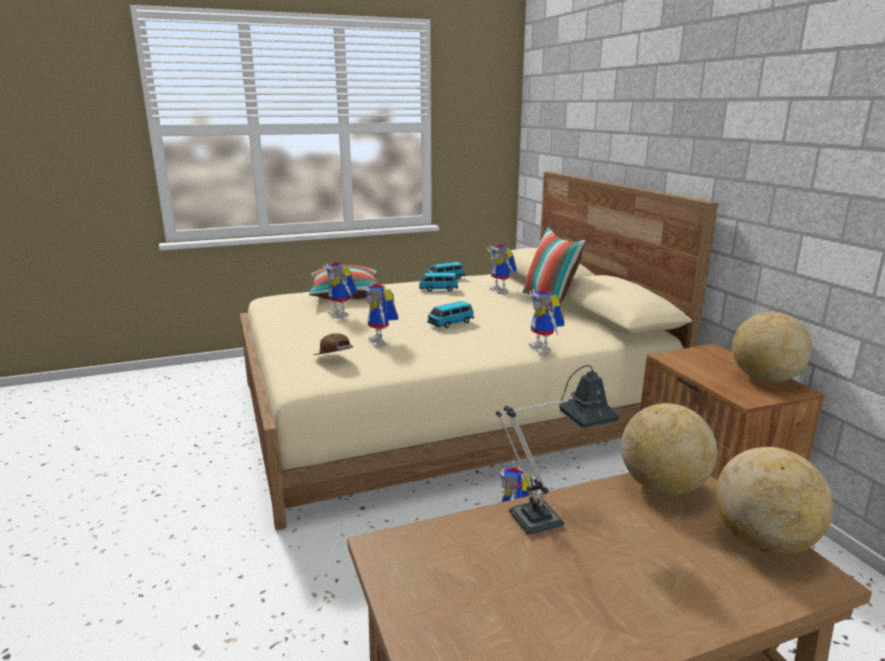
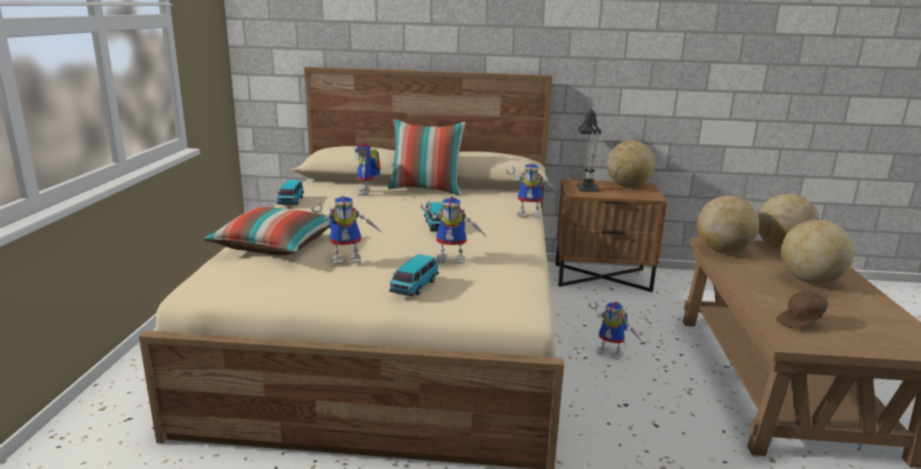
camera: 65 degrees left, 0 degrees up
(334, 360) = (486, 285): brown cap -> brown cap (801, 322)
(438, 289) = (325, 210): toy car -> toy car (414, 286)
(502, 290) = (367, 193): toy robot -> toy robot turned 90 degrees clockwise
(547, 517) = (753, 286): table lamp -> table lamp (587, 187)
(632, 570) = (809, 280): none -> globe

